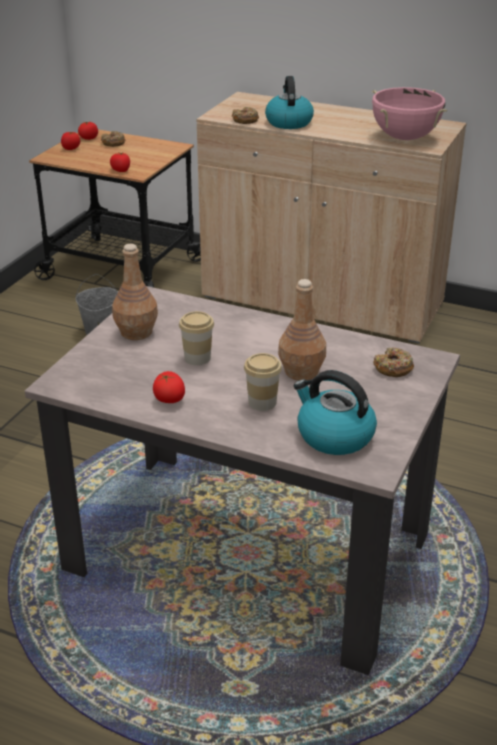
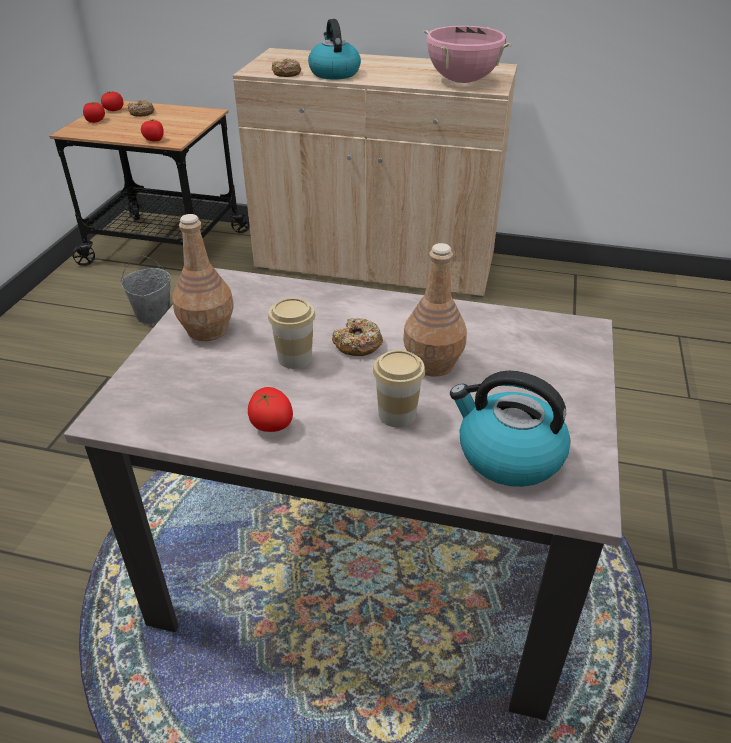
camera: 10 degrees left, 5 degrees up
(393, 368) = (543, 346): donut -> donut (357, 344)

